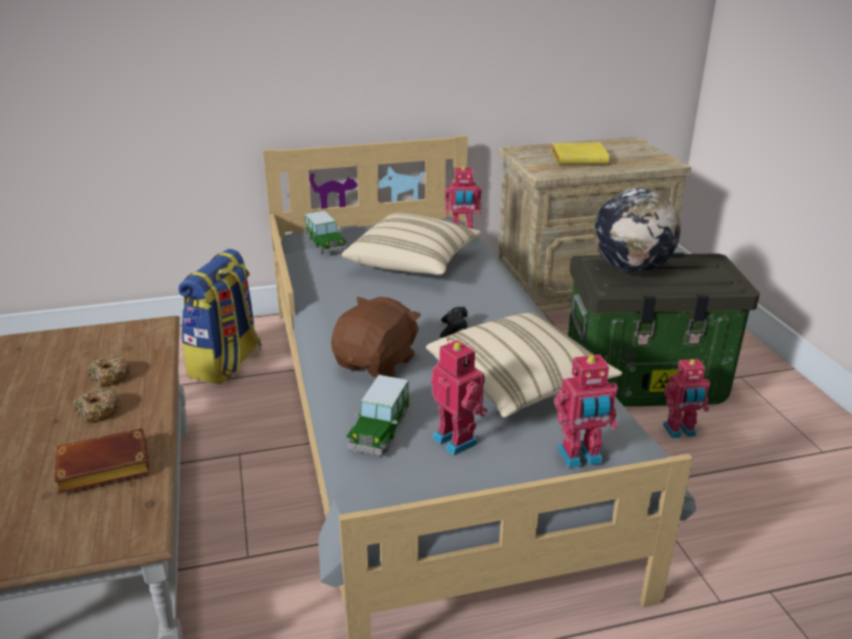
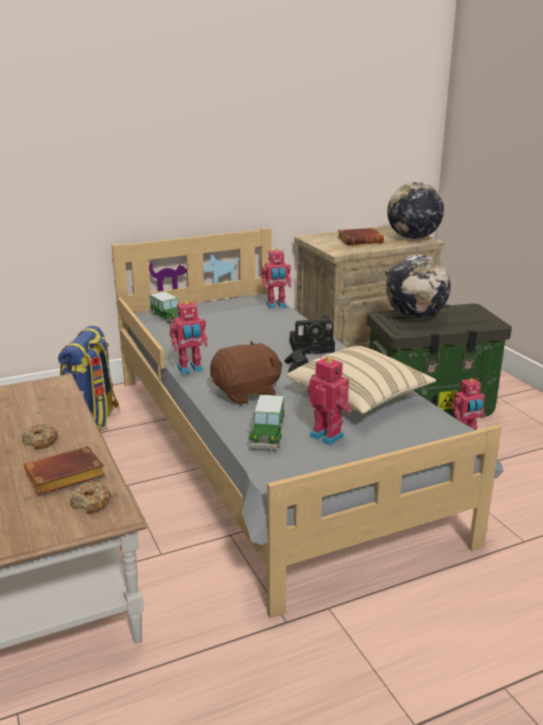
camera: 10 degrees left, 5 degrees down
(110, 376) = (38, 418): donut -> donut (91, 503)
(377, 363) = (247, 393): brown plush toy -> brown plush toy turned 45 degrees clockwise
(413, 264) = (246, 326): beige pillow -> none
(487, 300) = (313, 346): none -> camera
(580, 159) = (360, 240): yellow book -> brown book
(580, 457) = (420, 438): toy robot -> toy robot (190, 369)
(651, 159) = (413, 238): none -> globe

